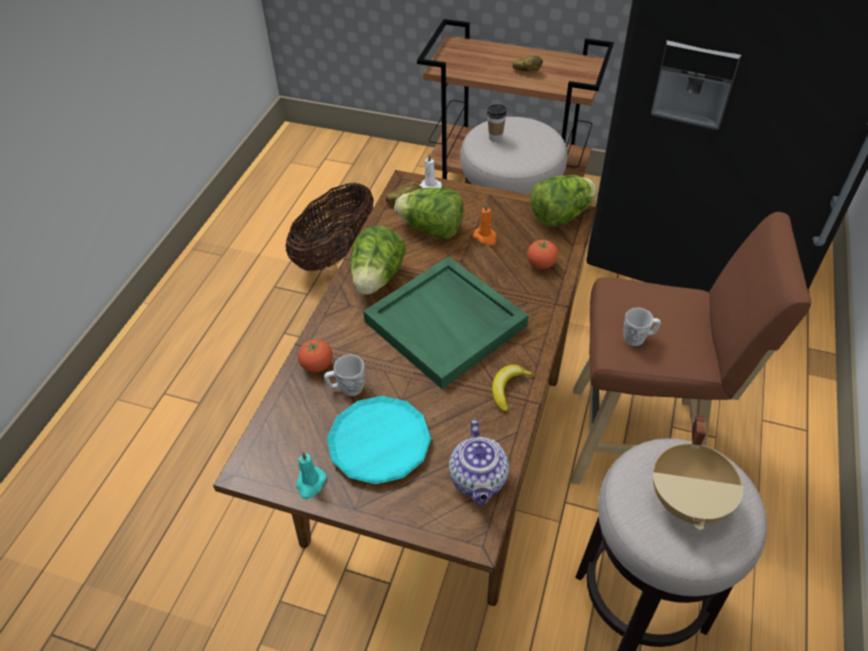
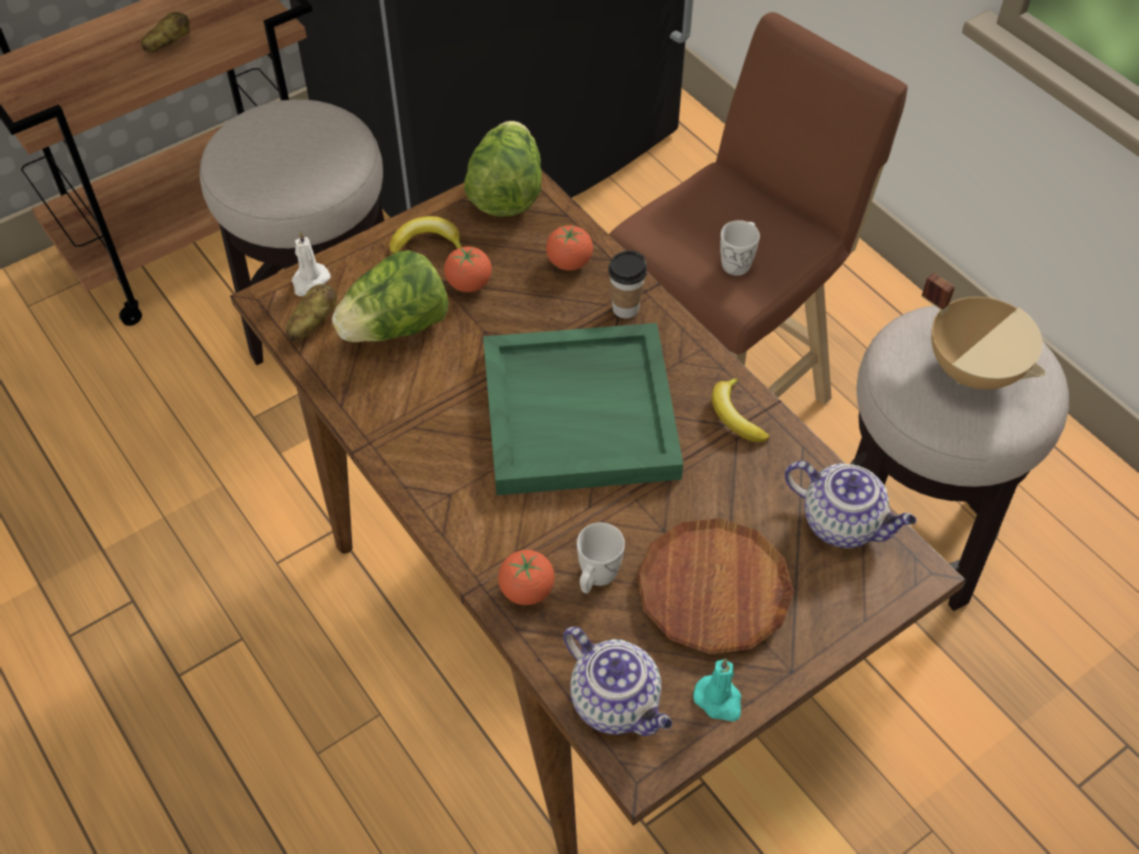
camera: 55 degrees left, 5 degrees up
(276, 440) = (617, 703): none -> teapot
(335, 252) = (89, 514): basket -> none
(377, 279) = (430, 437): lettuce -> none
(379, 443) = (713, 591): turquoise plate -> brown plate
(485, 237) = (469, 284): orange candle -> tomato
(495, 138) = (260, 162): cup -> cup (625, 308)
(495, 209) = (427, 243): none -> banana

